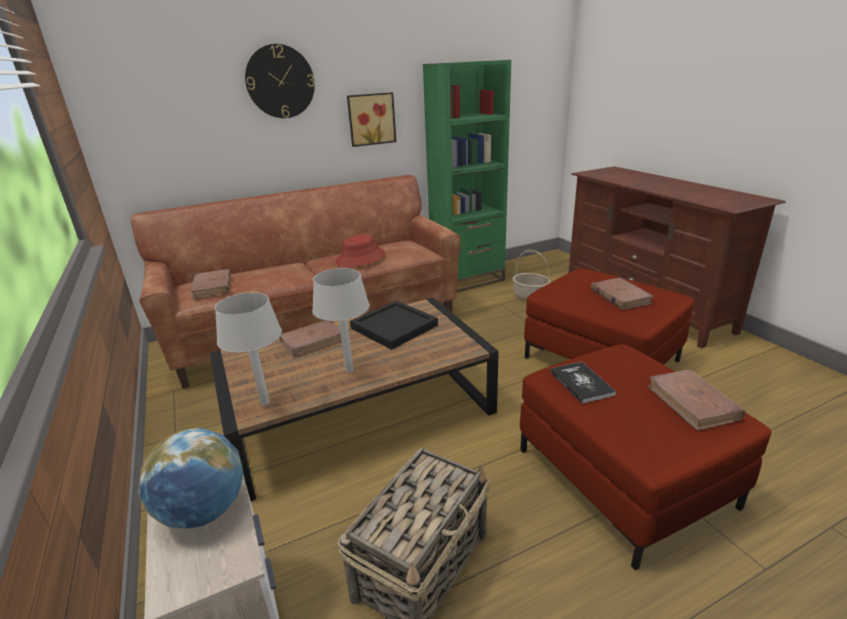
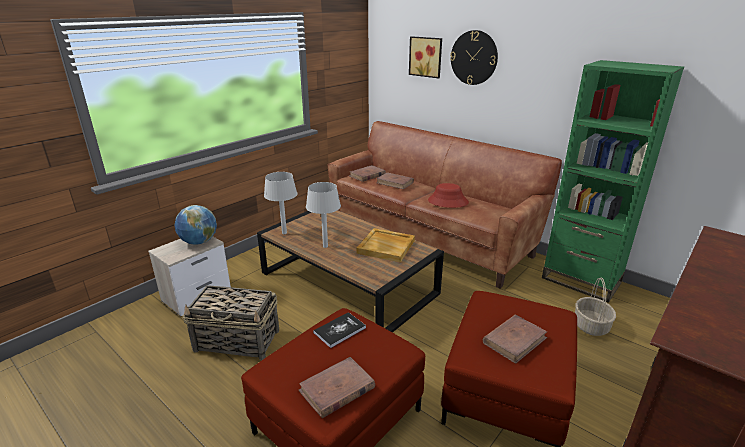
camera: 65 degrees right, 0 degrees up
(313, 341) = (350, 226): brown book -> brown book (395, 183)
(371, 119) = (537, 100): picture -> picture (426, 57)
(394, 326) = (386, 247): black tray -> beige tray

